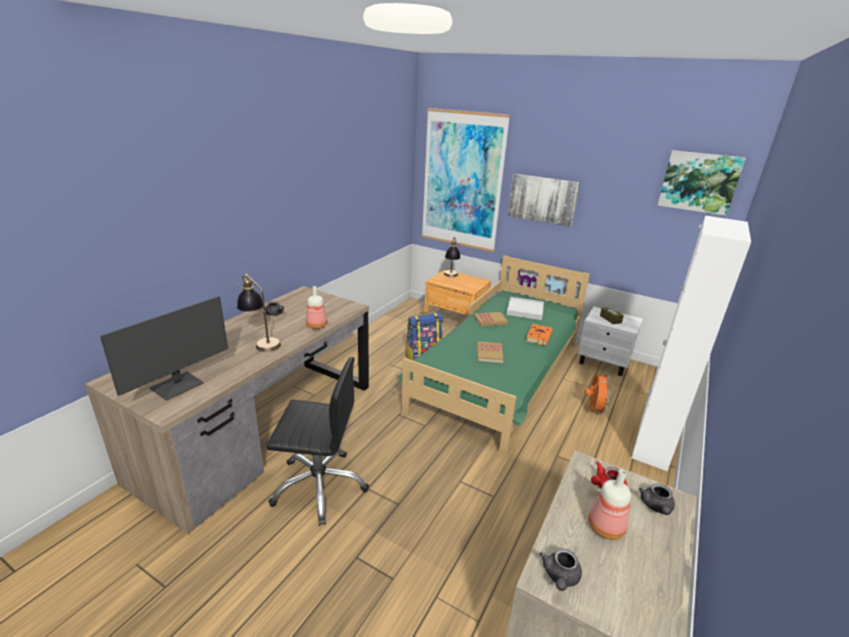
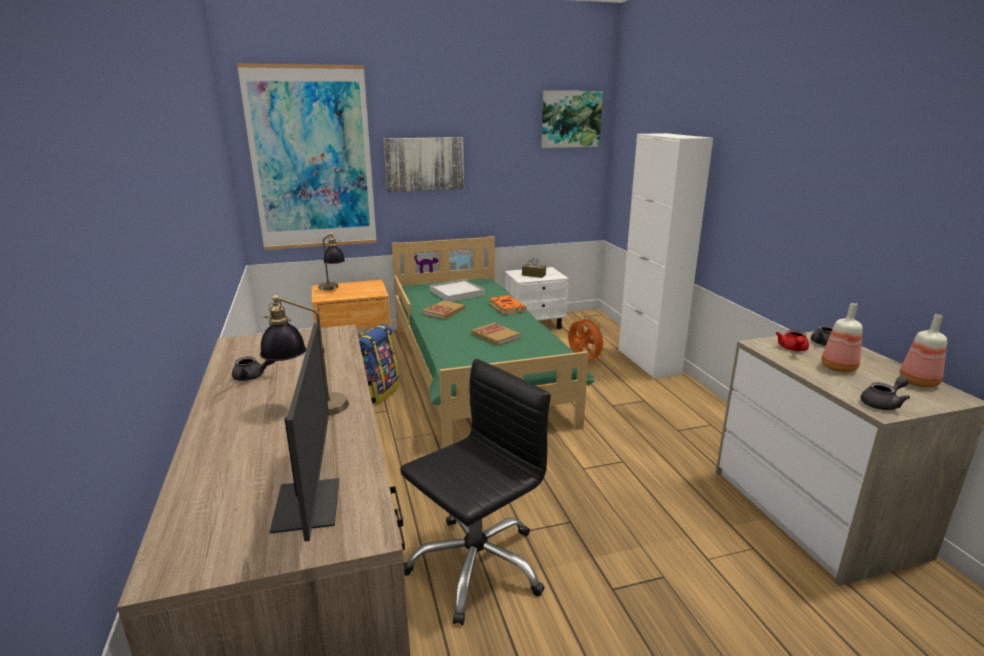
camera: 45 degrees left, 5 degrees down
(316, 326) = (341, 364): bottle -> bottle (919, 383)
(560, 577) = (883, 404): grey teapot -> grey teapot turned 90 degrees counterclockwise

